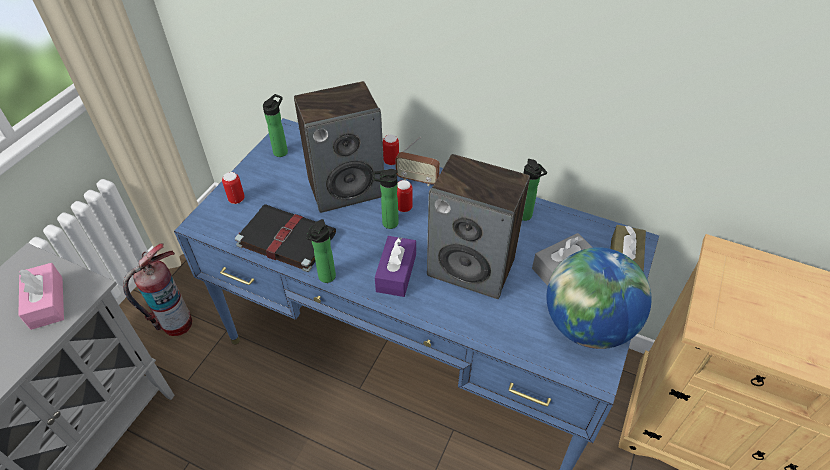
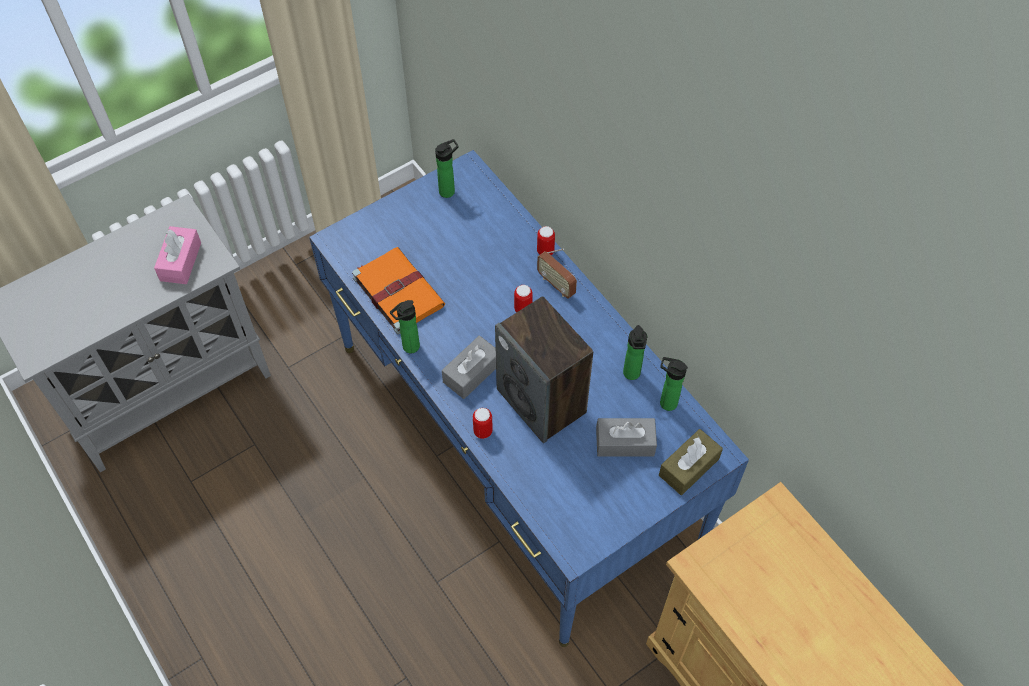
camera: 30 degrees right, 10 degrees up
(176, 324) = (305, 304): fire extinguisher -> none
(236, 199) = (378, 228): can -> can (483, 431)
(285, 239) = (397, 291): black book -> orange book
(346, 188) = (483, 262): speaker -> none
(387, 223) = (497, 319): bottle -> bottle (665, 402)
(396, 273) = (472, 373): purple tissue box -> grey tissue box
(587, 325) = (603, 507): globe -> none

